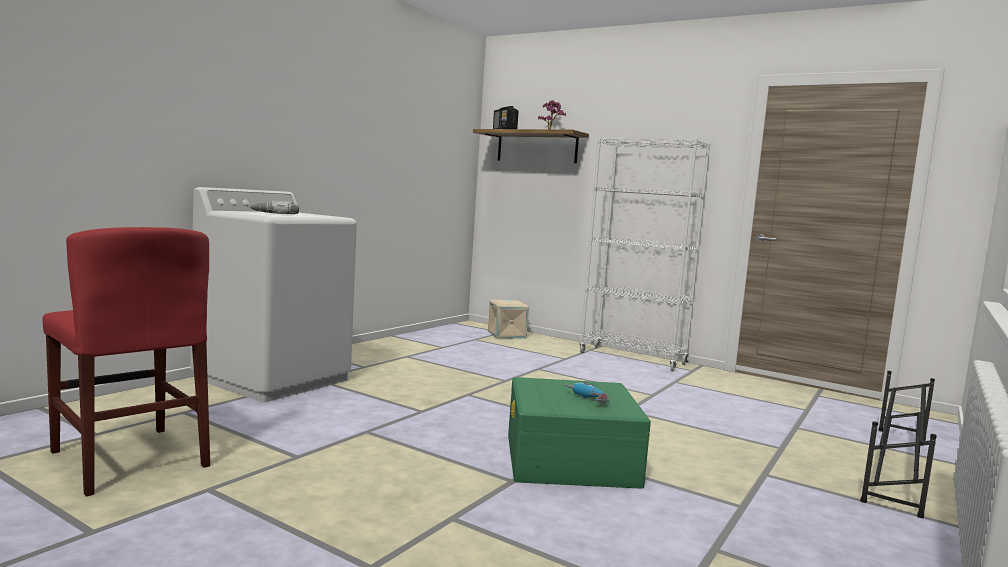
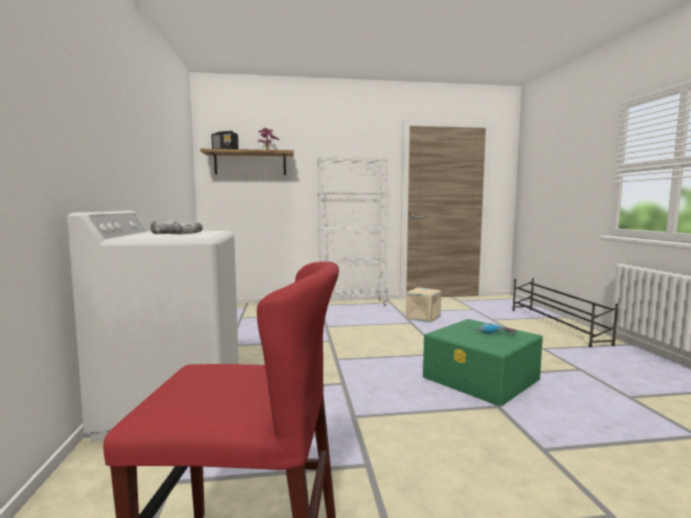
camera: 40 degrees left, 0 degrees up
(506, 334) = (251, 308): beige storage box -> beige storage box (422, 317)

